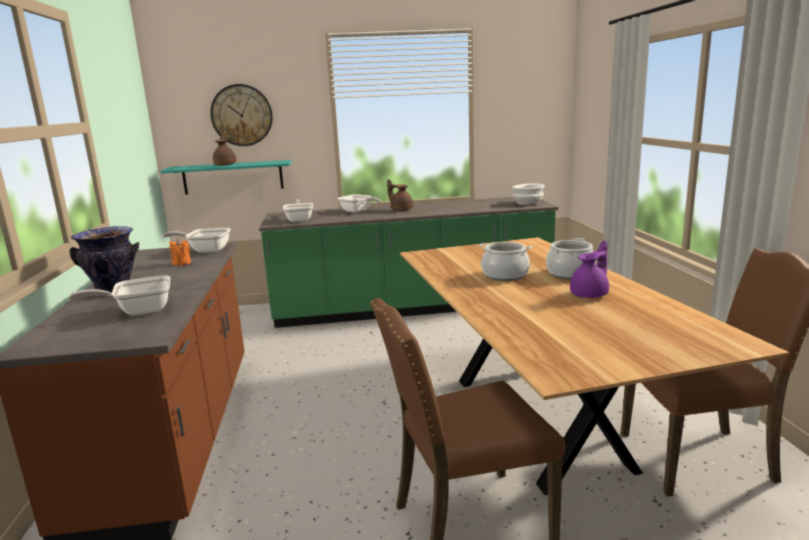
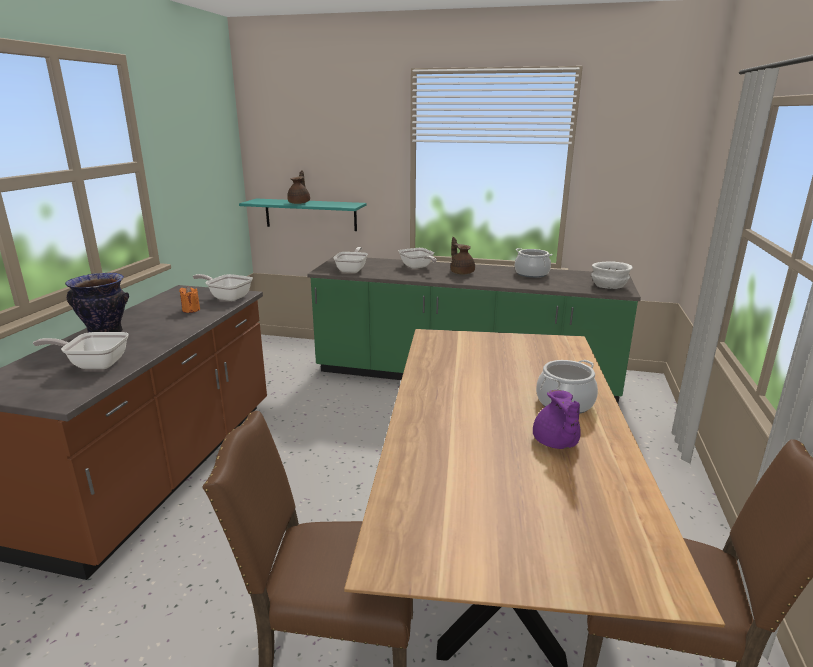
camera: 20 degrees right, 5 degrees up
(242, 115) = (322, 153): wall clock -> none
(505, 275) = (488, 387): cooking pot -> cooking pot (531, 274)
(590, 294) = (555, 443): purple teapot -> purple teapot turned 105 degrees clockwise

